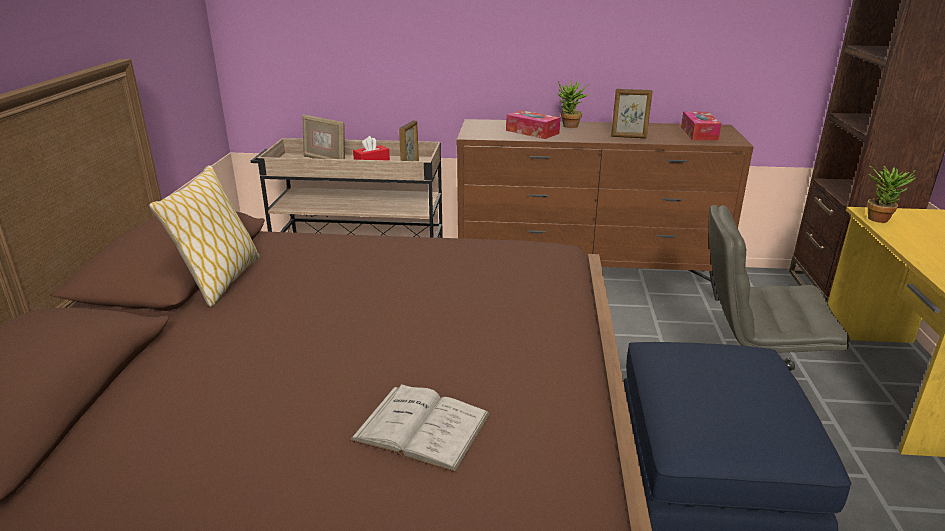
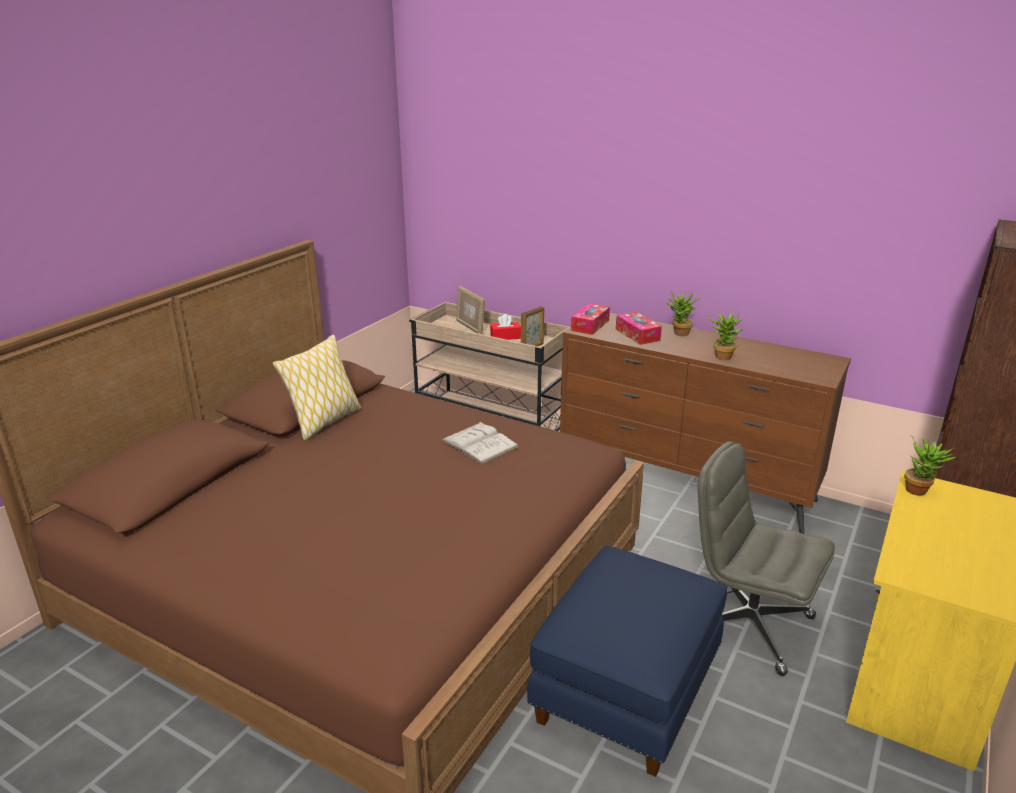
camera: 25 degrees right, 0 degrees up
(421, 427) = (365, 558): white book -> white book (479, 444)
(629, 137) = (722, 356): picture frame -> potted plant
(699, 133) = (799, 363): tissue box -> tissue box (590, 325)

